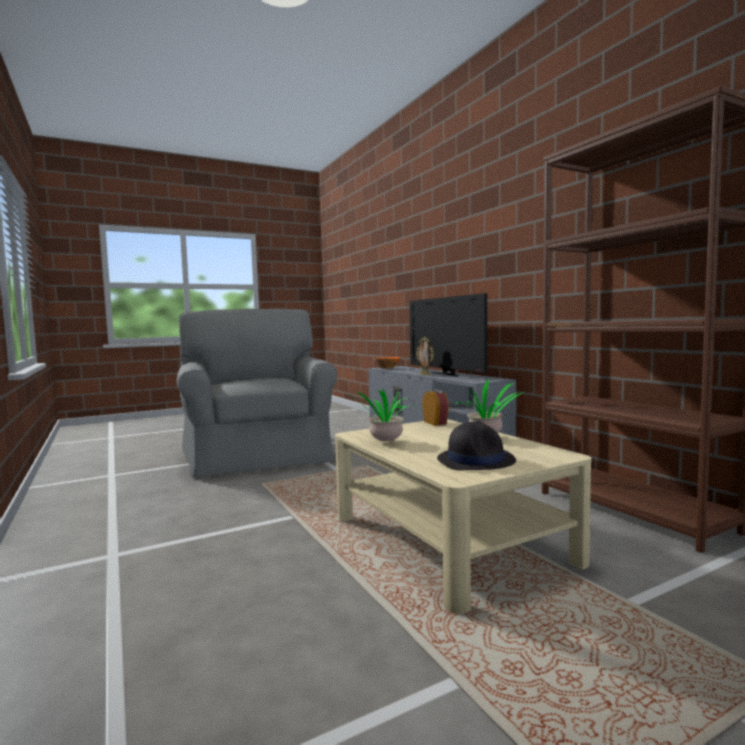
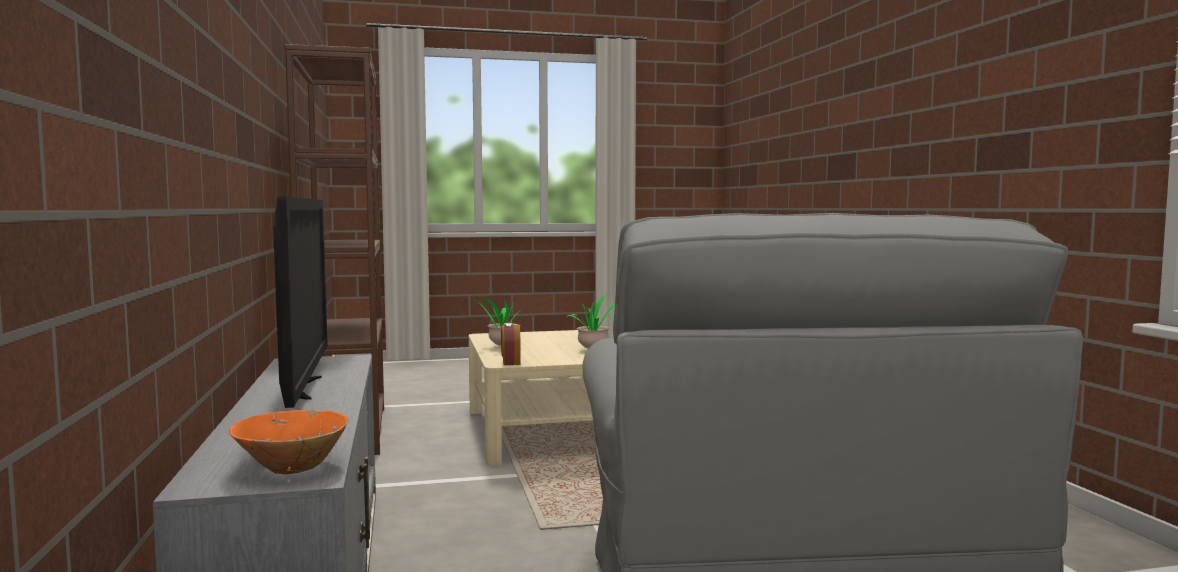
camera: 165 degrees left, 0 degrees up
(425, 374) = (340, 394): picture frame -> none
(476, 460) = (548, 336): black hat -> none

